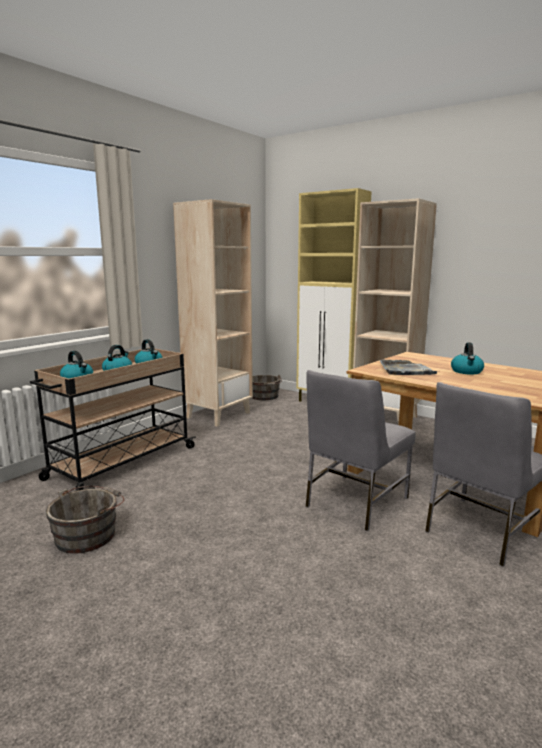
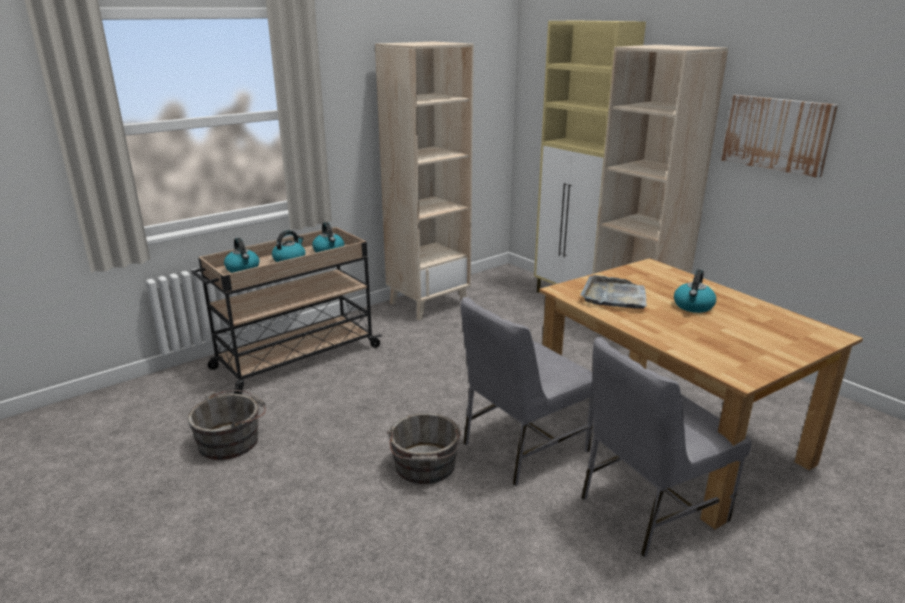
camera: 15 degrees right, 10 degrees up
(264, 396) = (497, 280): grey bucket -> grey bucket (425, 467)
(478, 259) = (776, 134): none -> picture

